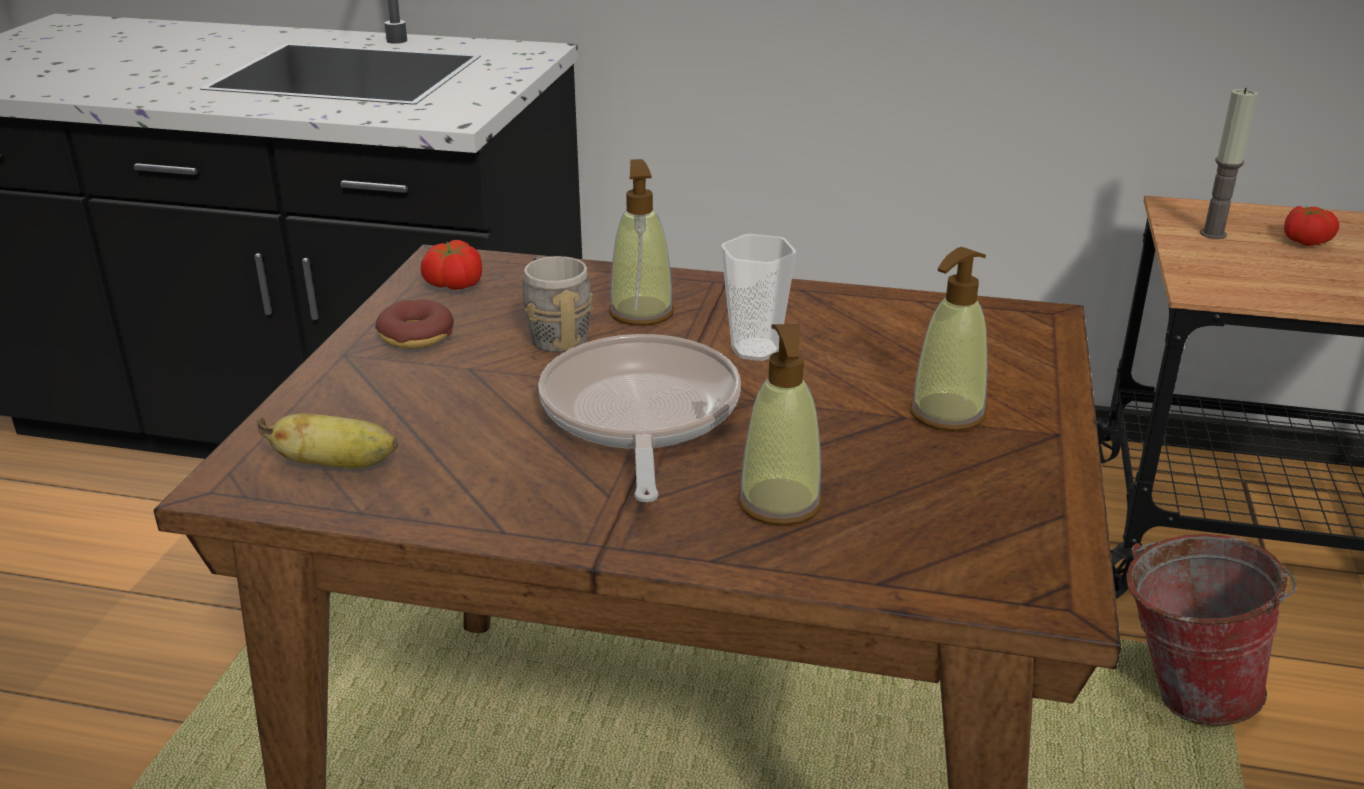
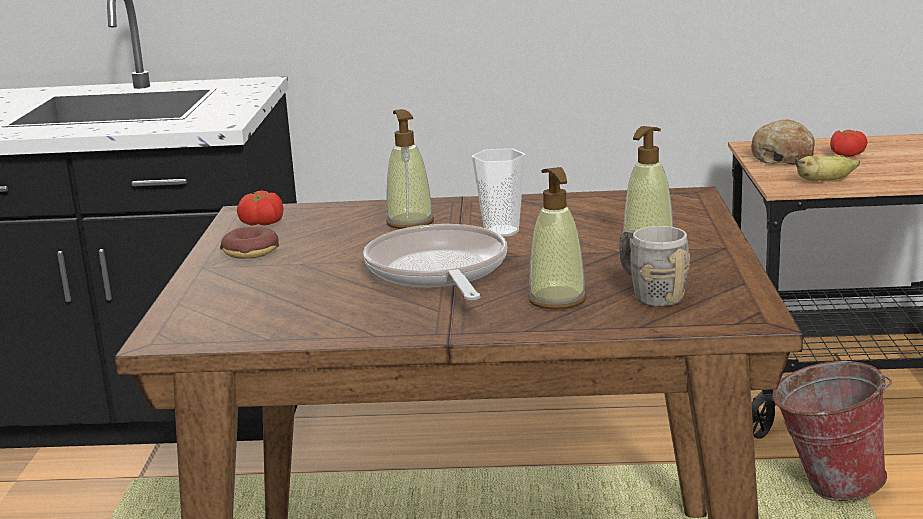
camera: 10 degrees left, 10 degrees down
(338, 466) = (237, 320): banana -> banana (824, 181)
(555, 334) = (353, 240): grey mug -> grey mug (650, 294)
(1213, 234) = (783, 157): candle -> bread

